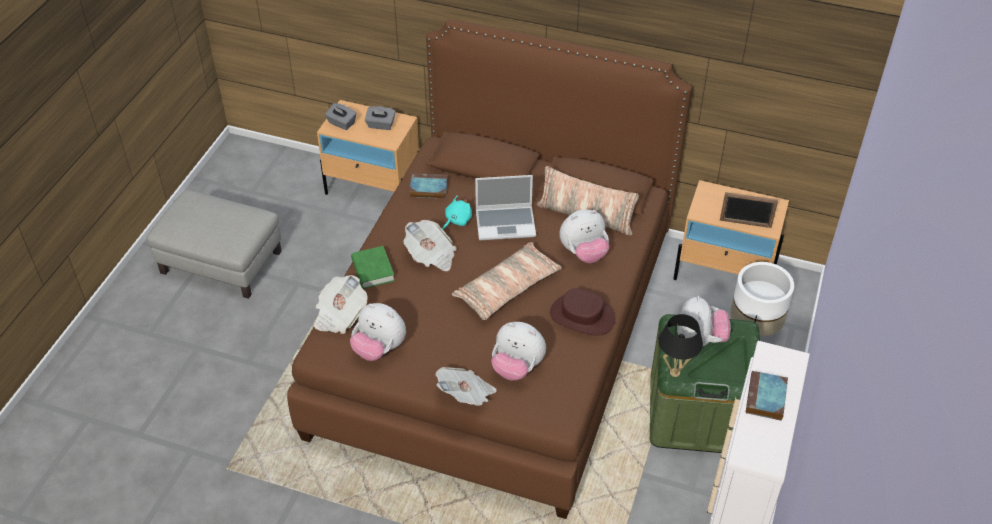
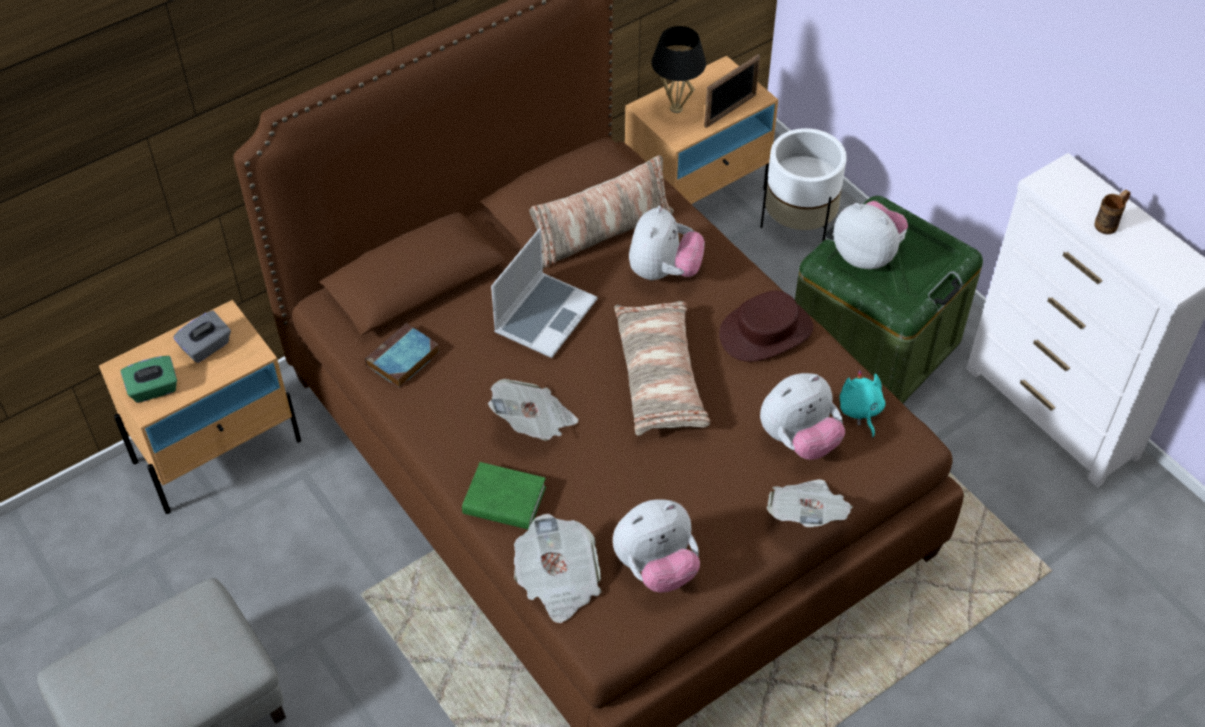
camera: 55 degrees left, 5 degrees up
(341, 123) = (154, 389): grey tissue box -> green tissue box
(457, 220) = (492, 362): turquoise plush toy -> turquoise plush toy (860, 411)
(674, 372) = (900, 304): black table lamp -> black table lamp (676, 108)
(766, 399) = (1109, 223): book -> brown mug

